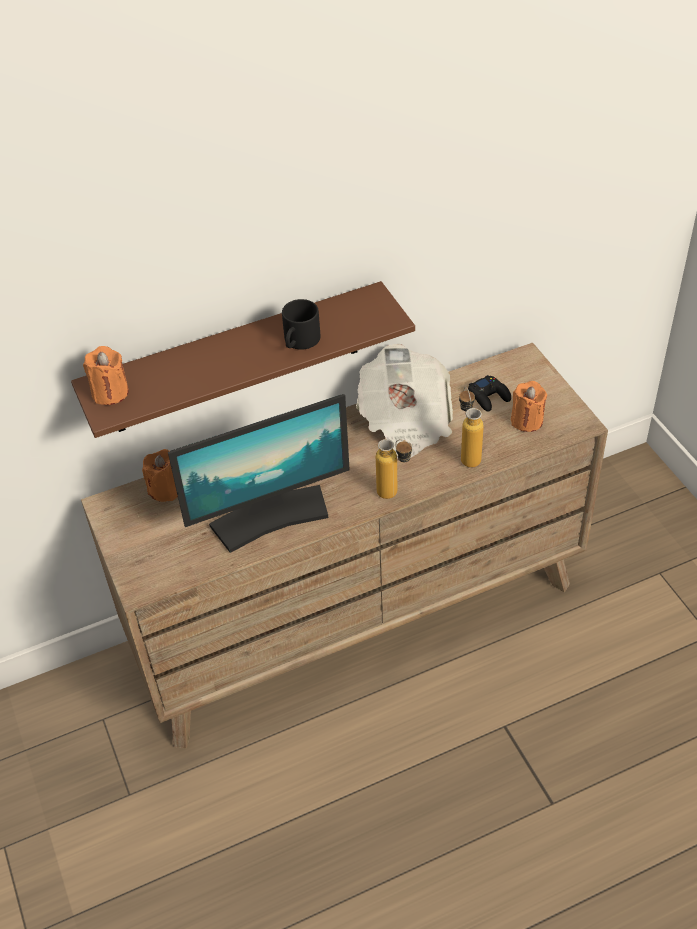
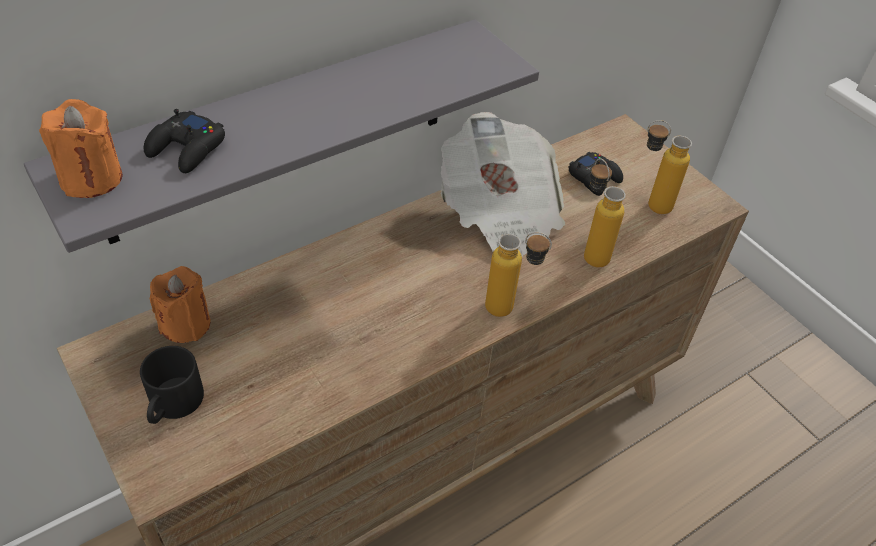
camera: 15 degrees left, 0 degrees up
(169, 375) = (187, 149): none -> black game controller
(236, 359) = (281, 131): brown shelf -> grey shelf
(270, 516) = (344, 353): monitor -> none
(300, 342) = (382, 96): black mug -> black mug (173, 405)
(526, 420) = (649, 204): orange candle -> bottle

